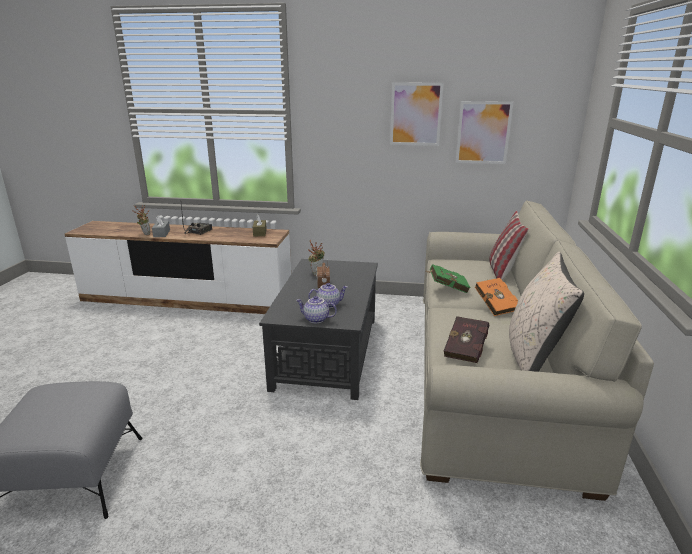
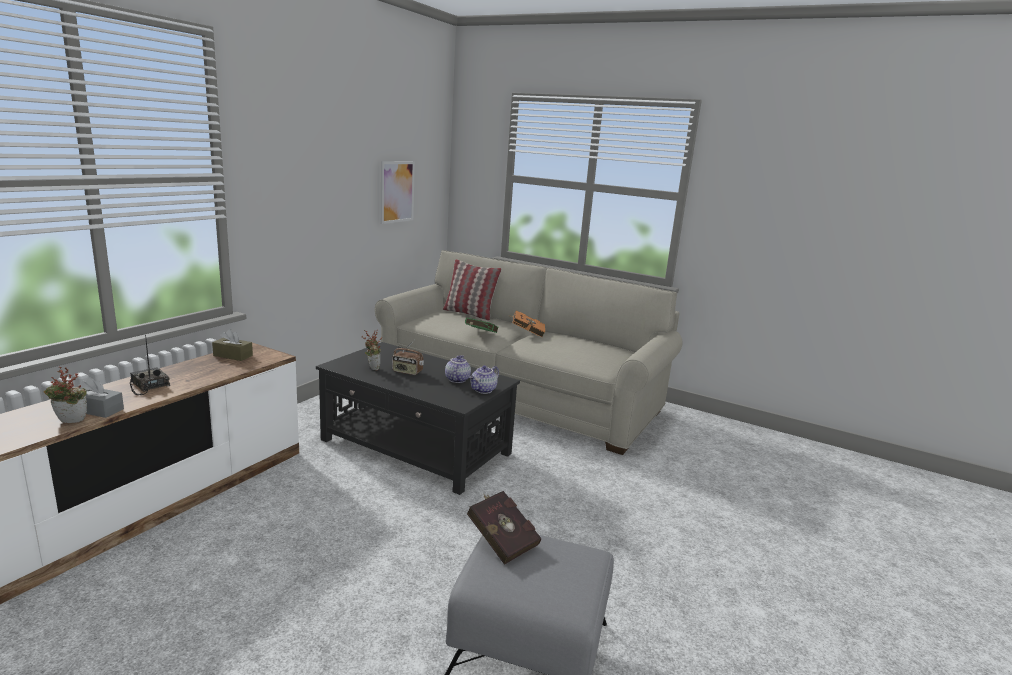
camera: 70 degrees left, 5 degrees down
(415, 114) = (349, 176): picture -> none
(466, 350) = (584, 357): red book -> red book (501, 539)
(533, 354) = (602, 344): beige pillow -> none

